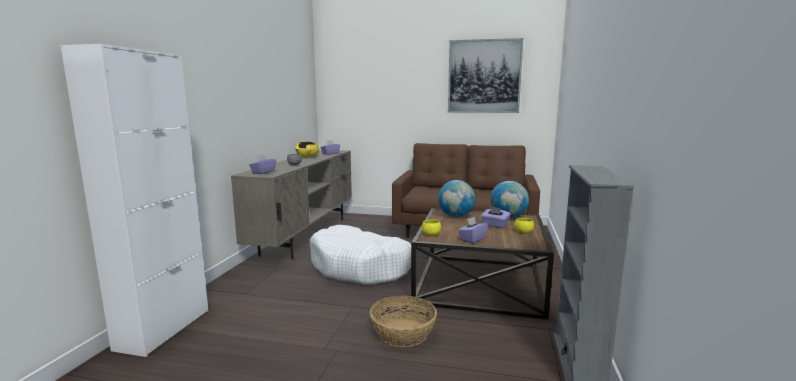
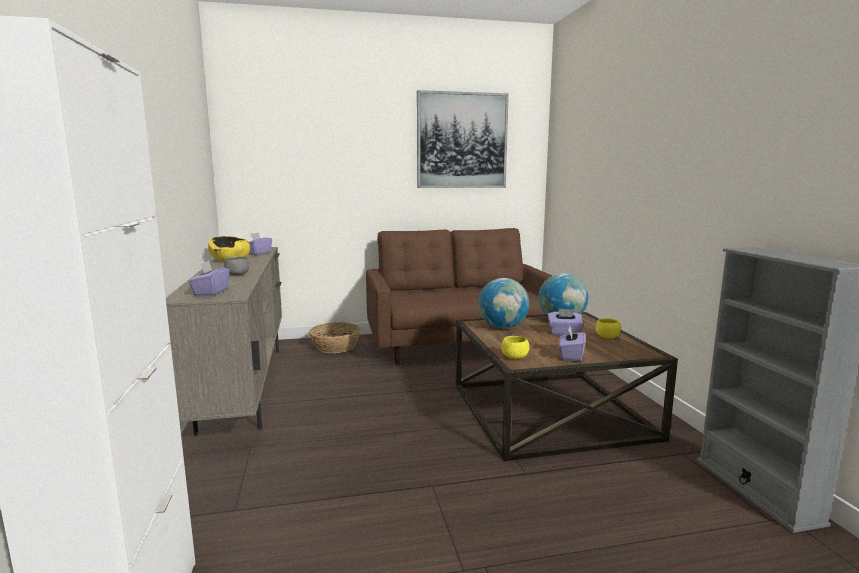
camera: 25 degrees left, 0 degrees up
(361, 267) = (380, 420): white dog bed -> none
(403, 333) = (540, 508): basket -> basket (335, 347)

